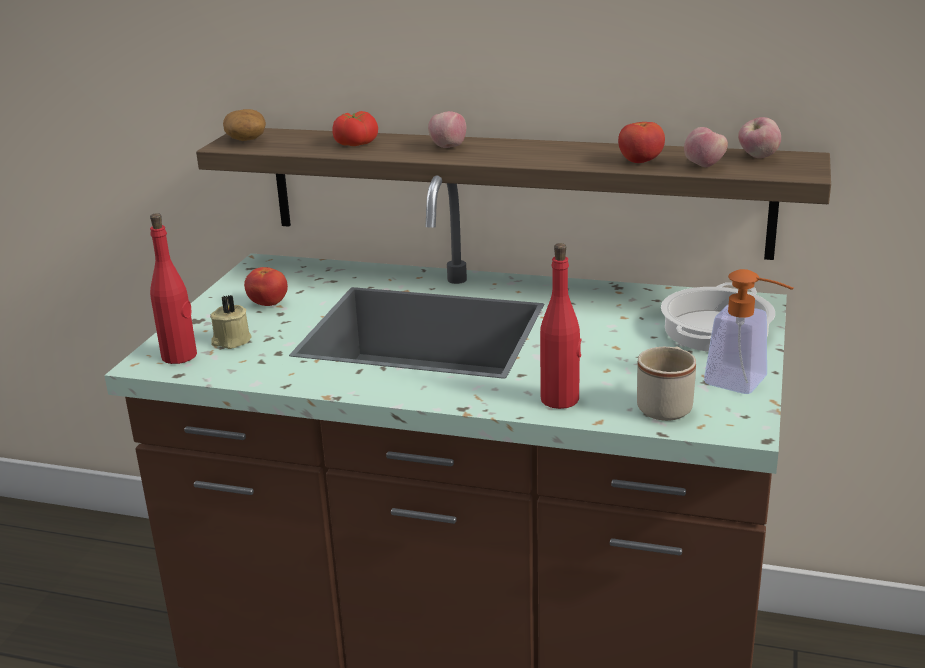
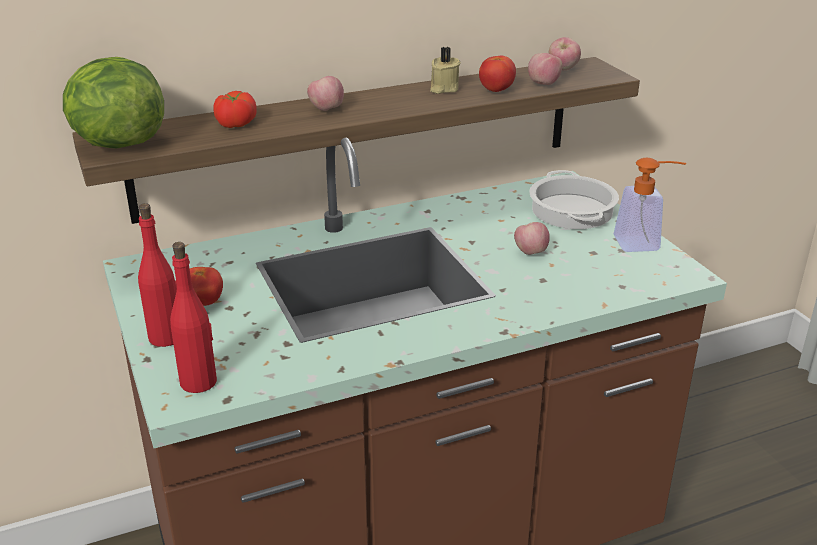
camera: 40 degrees left, 5 degrees up
(231, 341) = (225, 349): beige candle -> beige candle (443, 88)
(246, 140) = (117, 144): potato -> lettuce
(560, 399) = (557, 298): red bottle -> red bottle (166, 337)
(603, 353) = (530, 252): none -> apple
(666, 405) = (624, 276): beige mug -> none

